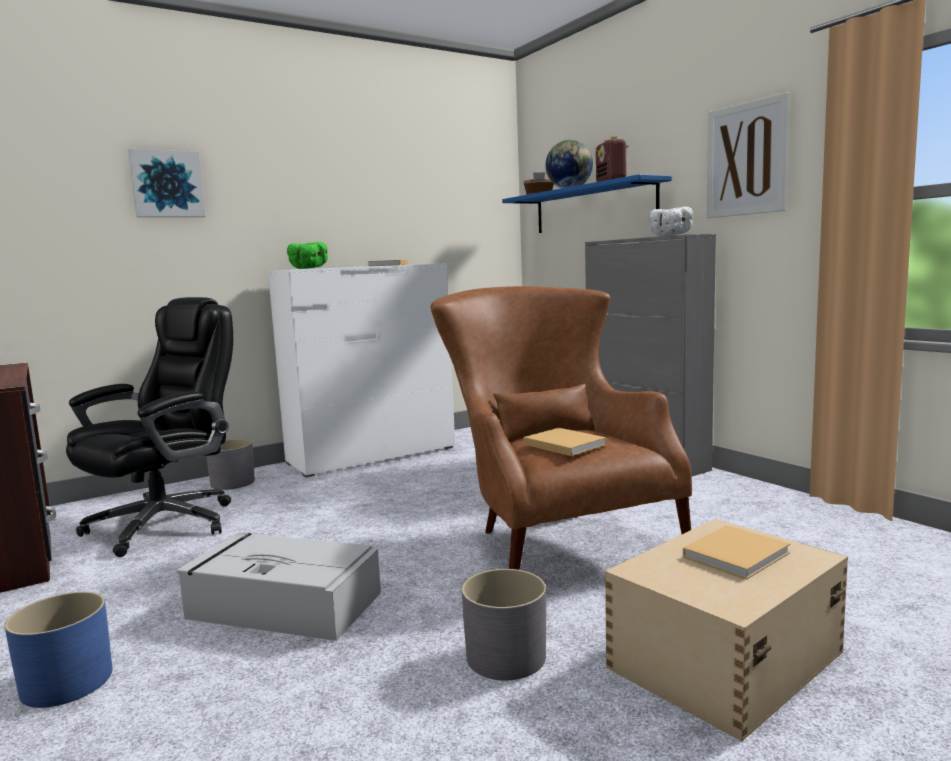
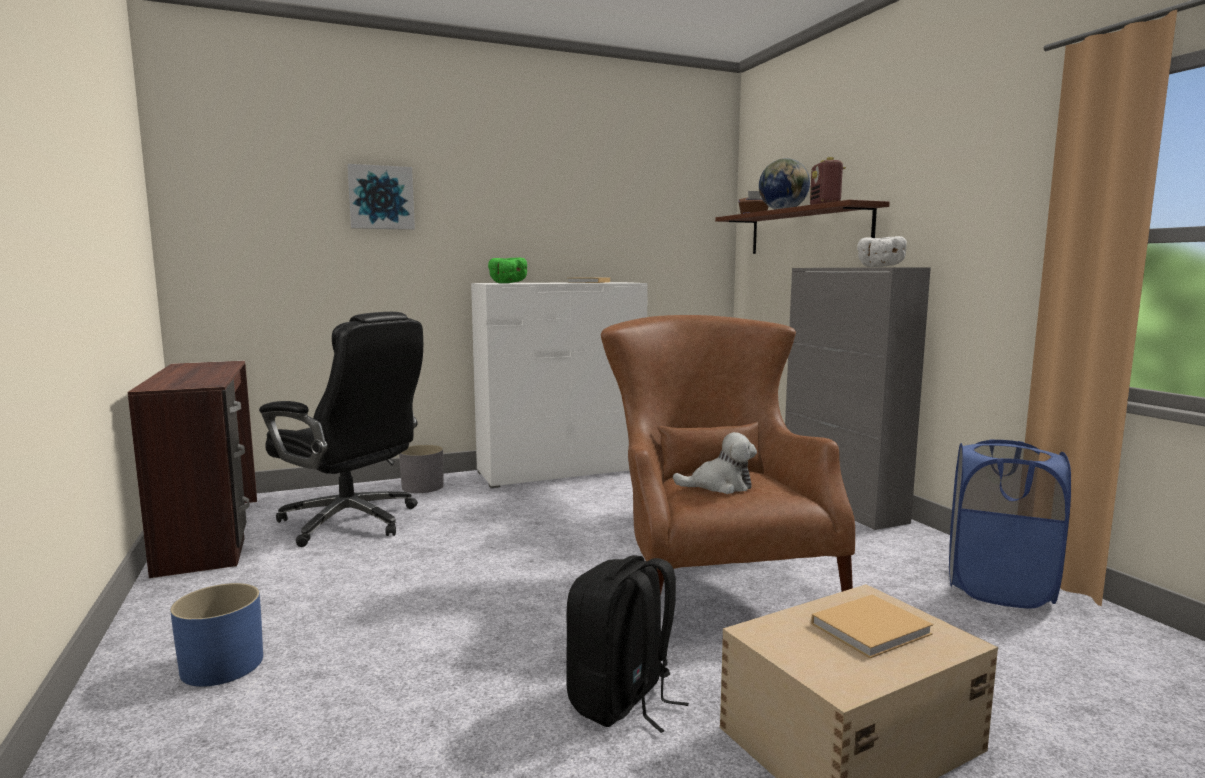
camera: 10 degrees right, 0 degrees up
(166, 524) = (351, 522): black office chair -> black office chair turned 75 degrees clockwise
(282, 605) = (428, 616): grey storage box -> none
(506, 657) = (622, 701): grey planter -> black backpack
(562, 444) = (719, 486): beige book -> plush toy
(593, 208) = (807, 231): blue shelf -> brown shelf
(746, 159) = (969, 187): picture -> none
(803, 516) = (998, 588): none -> blue laundry basket

